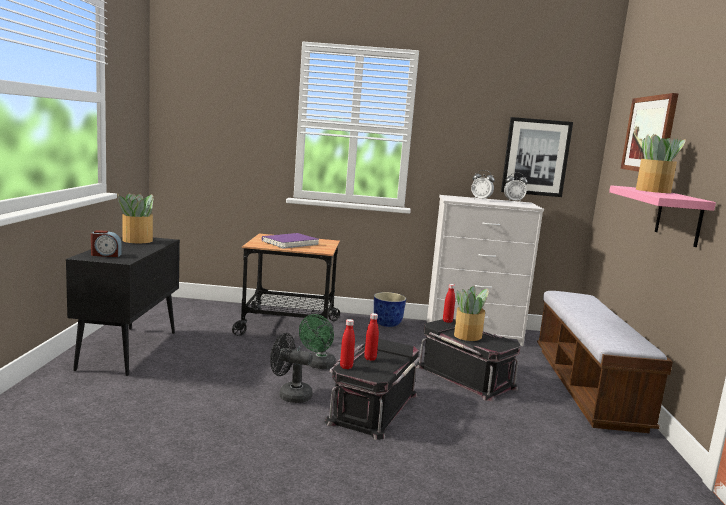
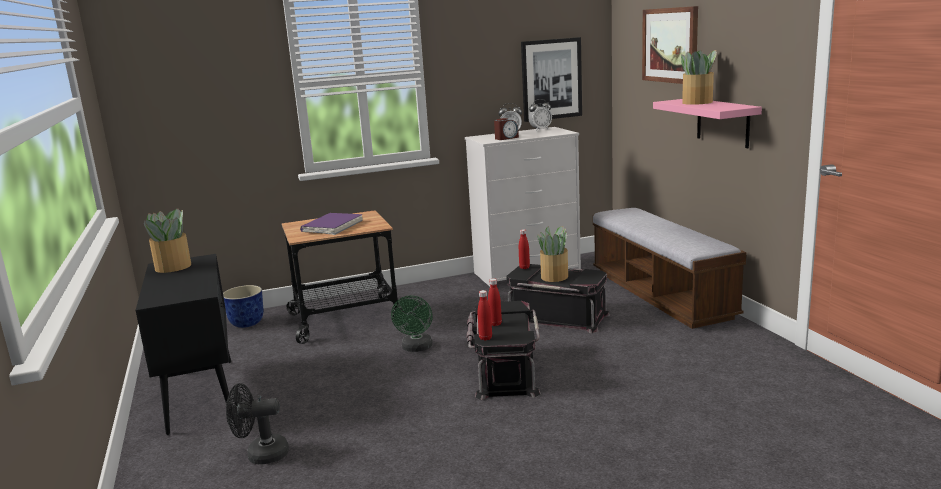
camera: 20 degrees left, 5 degrees up
(106, 255) = (171, 293): alarm clock -> alarm clock (506, 138)
(289, 395) = (419, 384): black fan -> black fan (261, 455)
(388, 324) = (441, 287): planter -> planter (247, 323)

